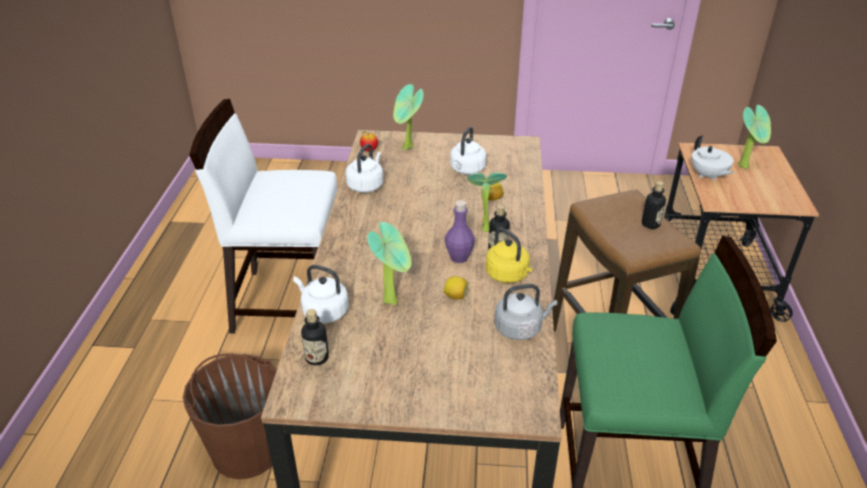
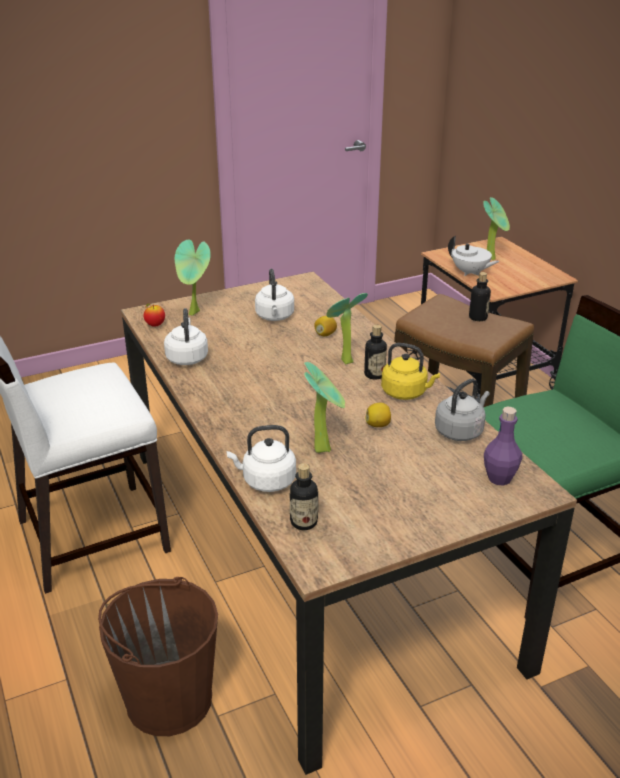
camera: 30 degrees left, 5 degrees down
(459, 257) = (347, 392): purple bottle -> purple bottle (499, 478)

